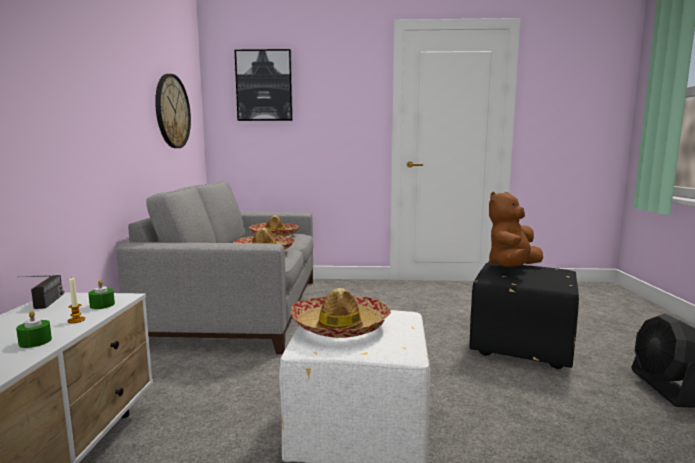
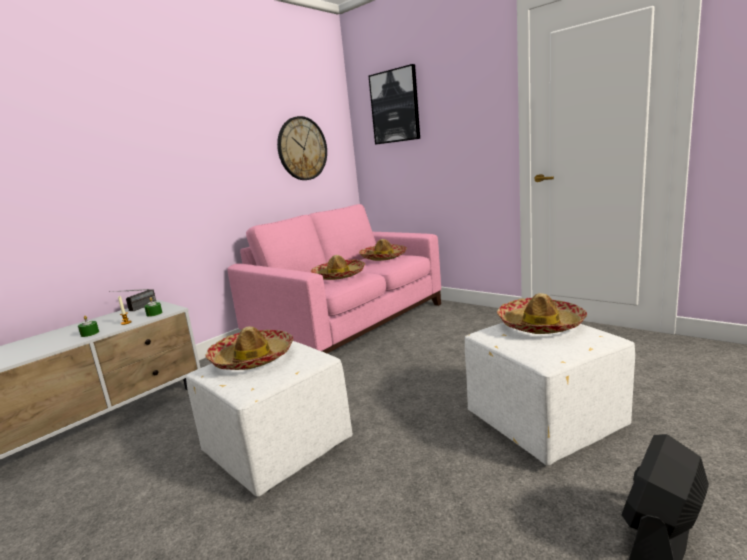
camera: 40 degrees right, 5 degrees up
(241, 309) = (349, 323): grey sofa -> pink sofa
(512, 267) = (540, 325): brown plush toy -> hat
(520, 347) = (542, 424): black ottoman -> white ottoman

